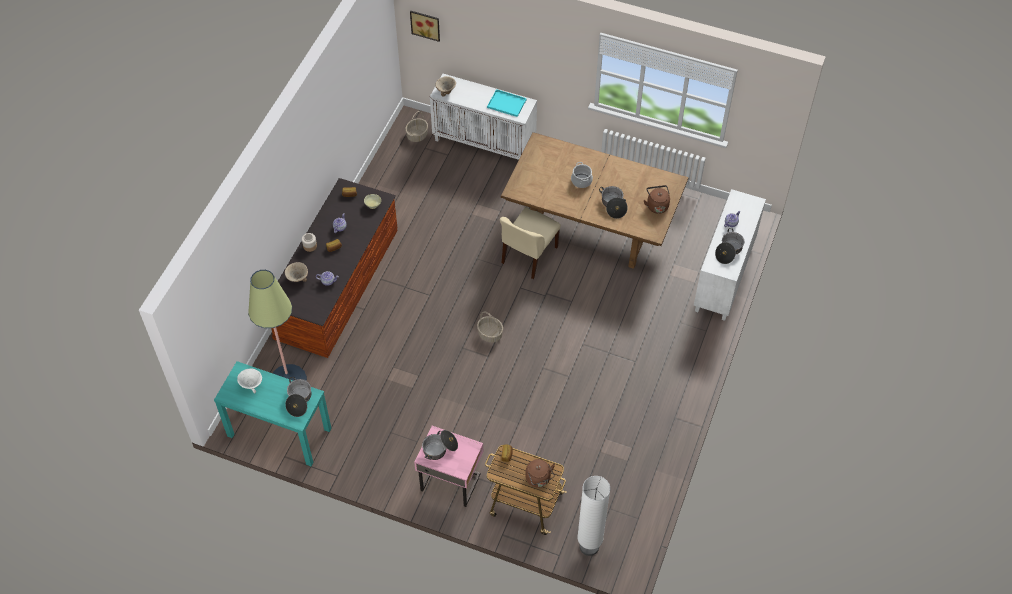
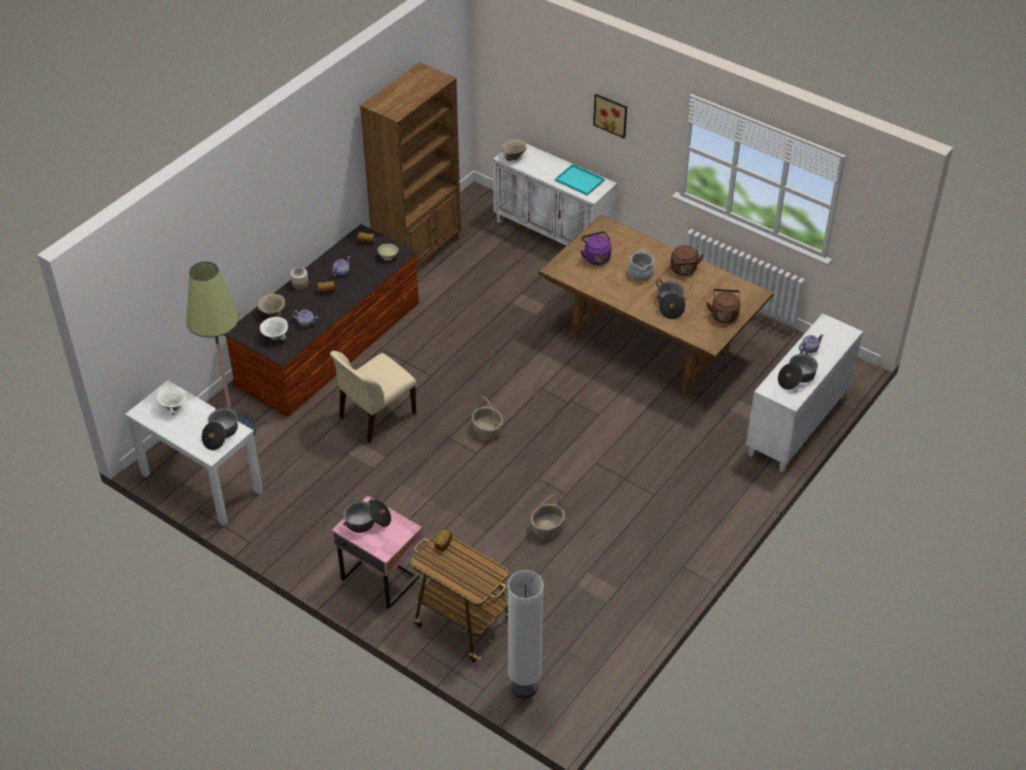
camera: 15 degrees right, 10 degrees down
(278, 432) = (201, 482): turquoise console table -> white console table
(307, 300) = (275, 337): none -> white bowl
(381, 182) = (418, 252): none -> brown bookcase
(417, 135) = (478, 213): basket -> basket (547, 528)
(425, 24) = (502, 72): picture -> picture (611, 114)
(528, 256) = (563, 357): beige chair -> beige chair (376, 416)
(539, 479) = (473, 579): brown kettle -> brown kettle (684, 270)
(542, 173) = (596, 257): none -> purple kettle

